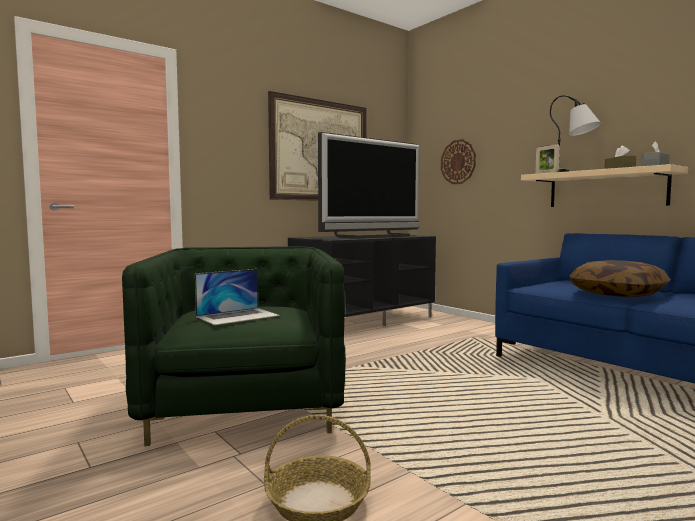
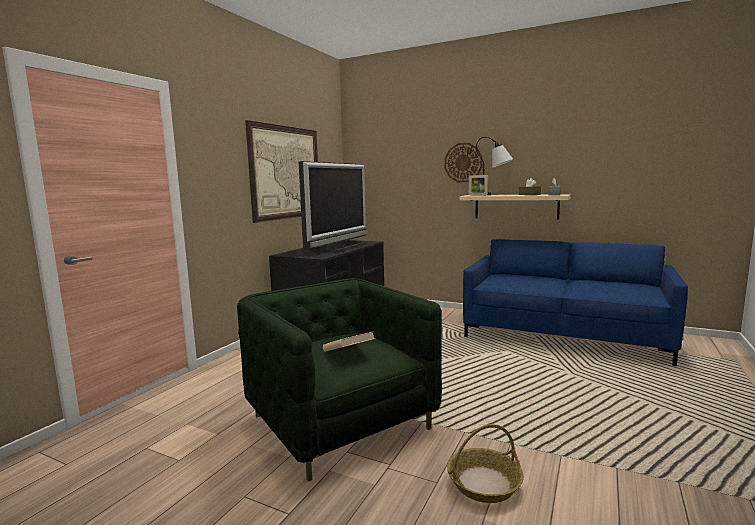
camera: 25 degrees left, 5 degrees up
(238, 316) = (348, 354): laptop -> beige book
(458, 162) = (394, 179): wall clock -> wall clock (463, 162)
(617, 294) = (548, 286): pillow -> none

